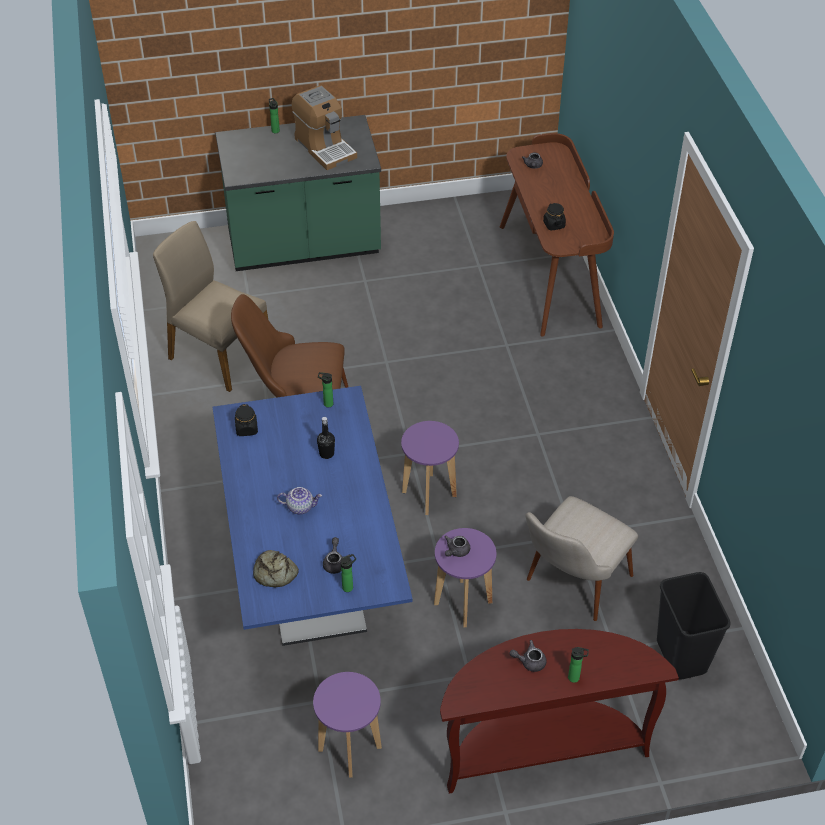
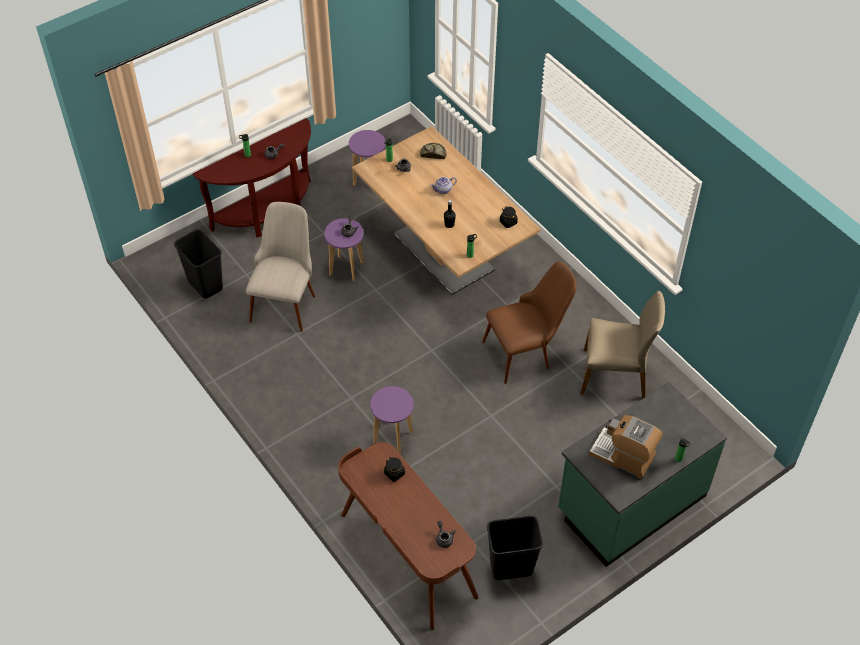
camera: 155 degrees right, 5 degrees up
(313, 576) = (443, 252): blue dining table -> brown dining table
(429, 494) = (402, 326): purple stool -> purple stool (393, 437)
(455, 236) = (511, 567): none -> black trash can

